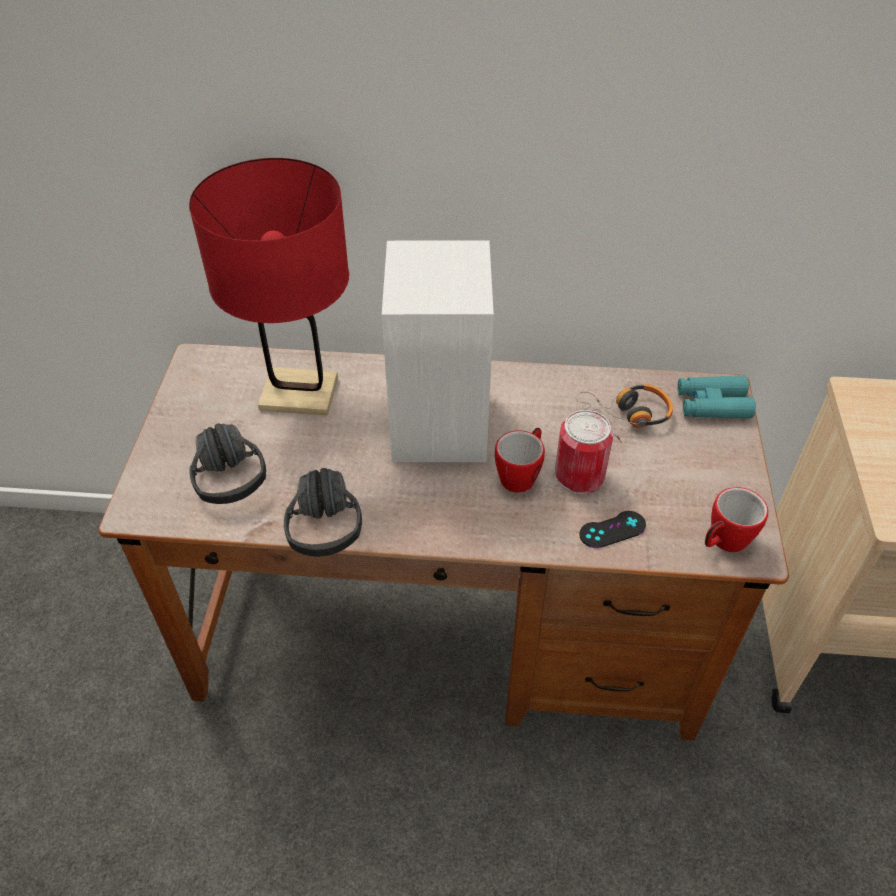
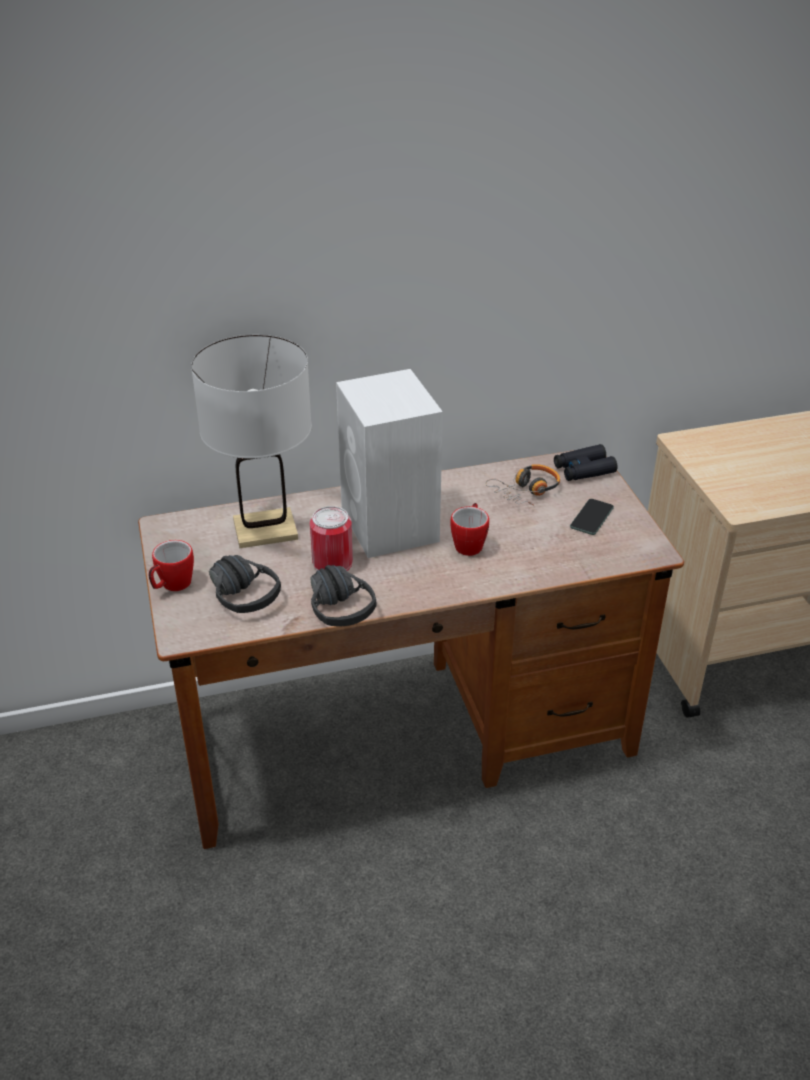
camera: 20 degrees left, 10 degrees down
(298, 393) = (265, 530): red table lamp -> white table lamp
(579, 475) = (512, 534): can -> can (332, 563)
(612, 530) = (553, 562): black game controller -> none
(692, 477) = (591, 517): none -> phone
(712, 404) = (583, 470): turquoise binoculars -> black binoculars
(723, 542) = (632, 551): mug -> mug (172, 586)

